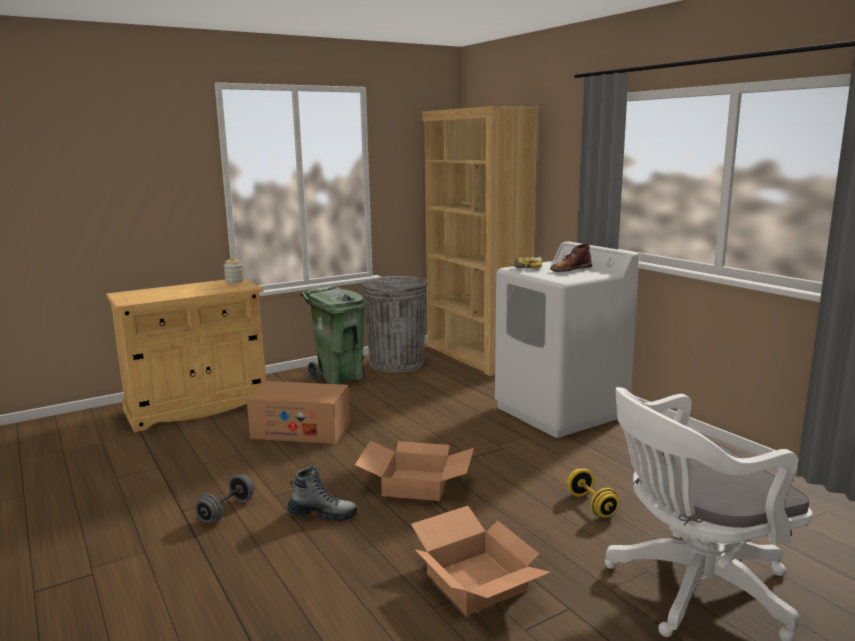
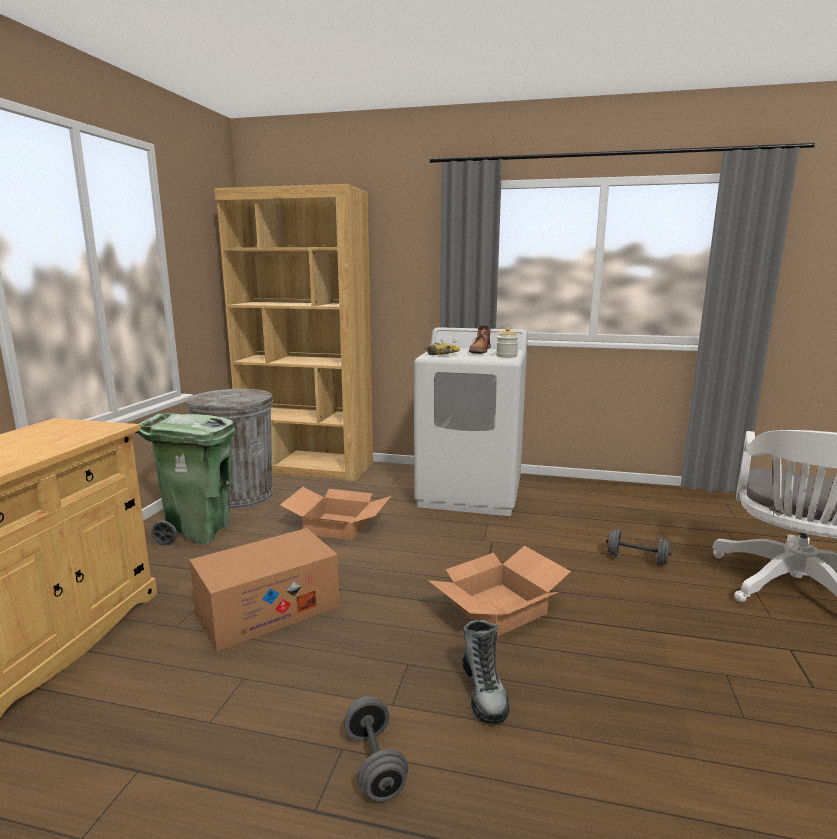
camera: 45 degrees left, 0 degrees up
(234, 281) = (59, 424): jar -> jar (506, 356)
(322, 514) = (484, 692): boot -> boot turned 120 degrees clockwise
(478, 582) = (715, 669): cardboard box -> cardboard box (338, 526)
(591, 505) = (636, 559): yellow dumbbell -> grey dumbbell

